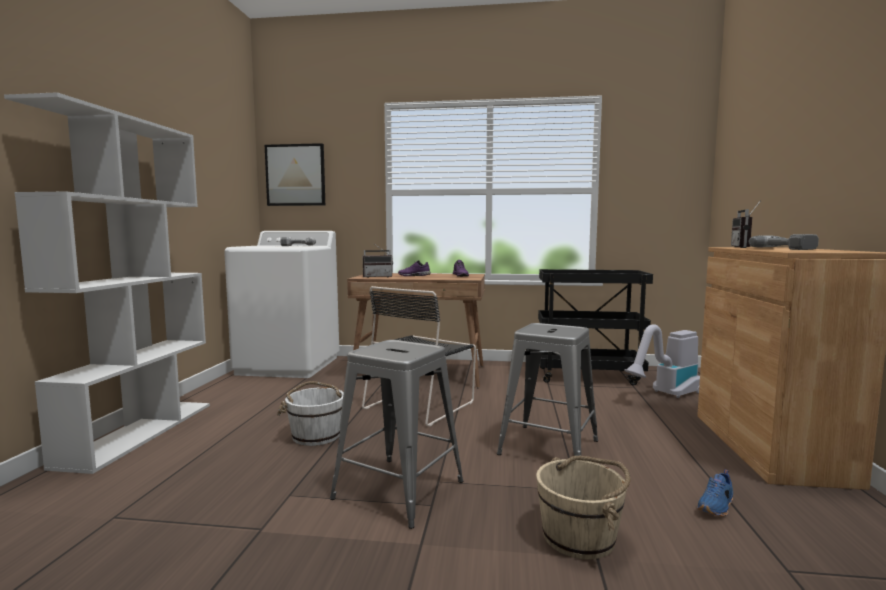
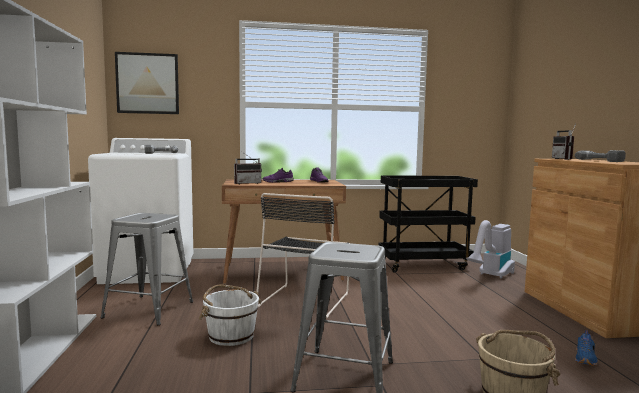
camera: 15 degrees left, 0 degrees up
(548, 447) = (437, 326): grey stool -> grey stool (149, 309)

